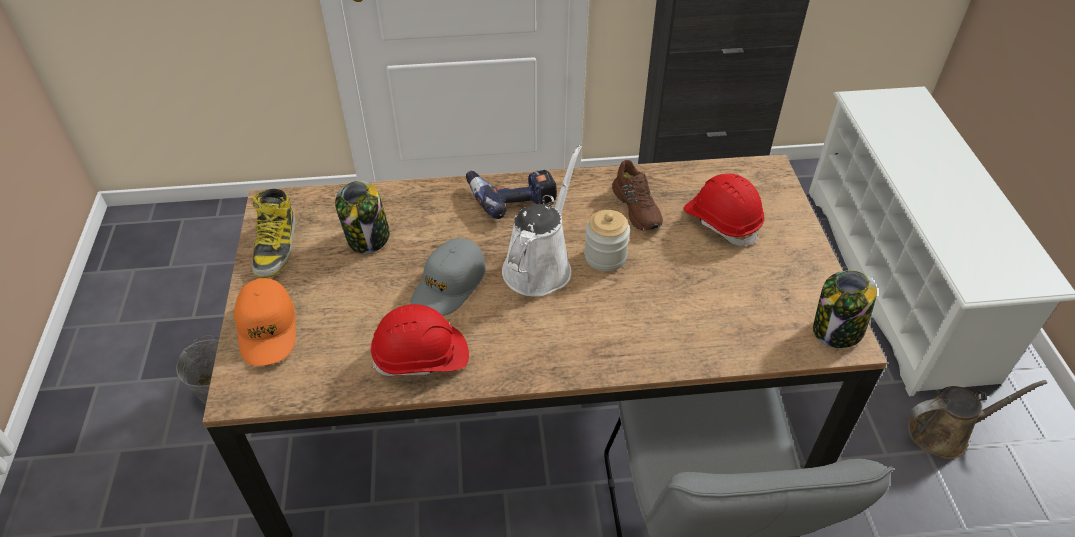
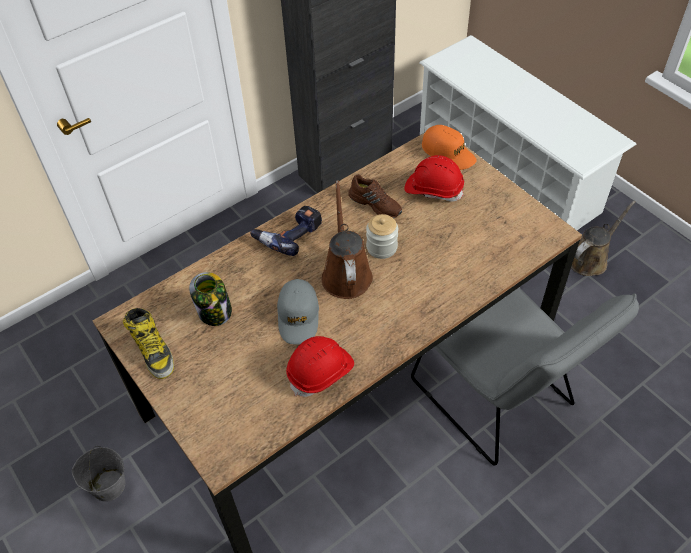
camera: 30 degrees left, 5 degrees up
(267, 329) = (201, 409): orange cap -> orange cap (448, 153)
(540, 265) = (346, 273): white watering can -> brown watering can
(837, 330) = (544, 228): jar -> none

